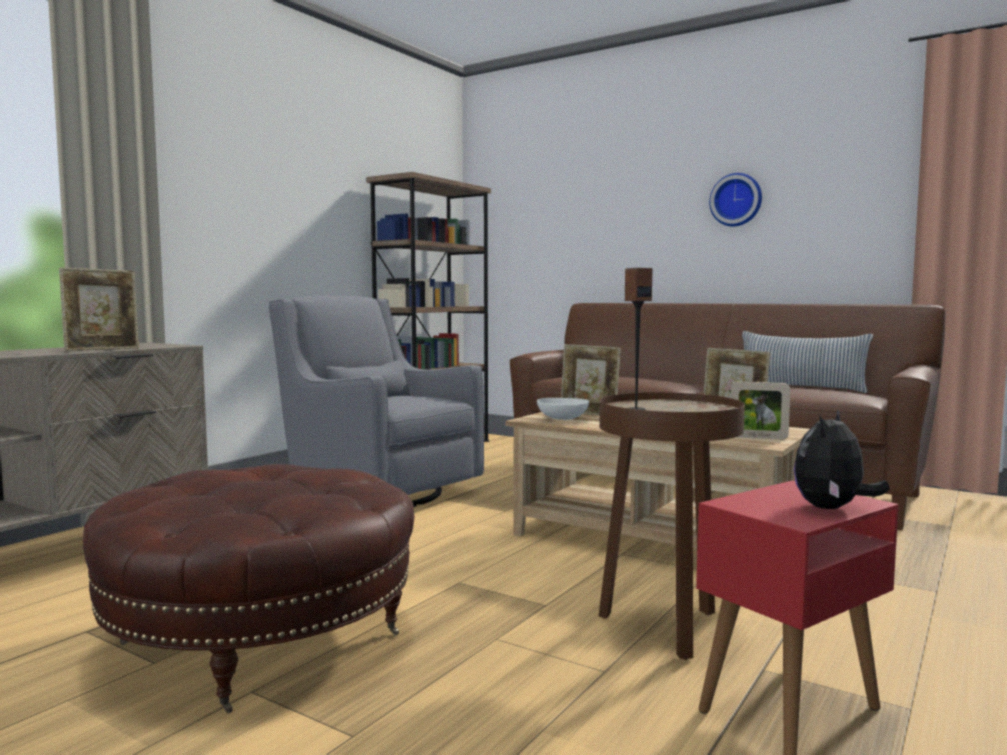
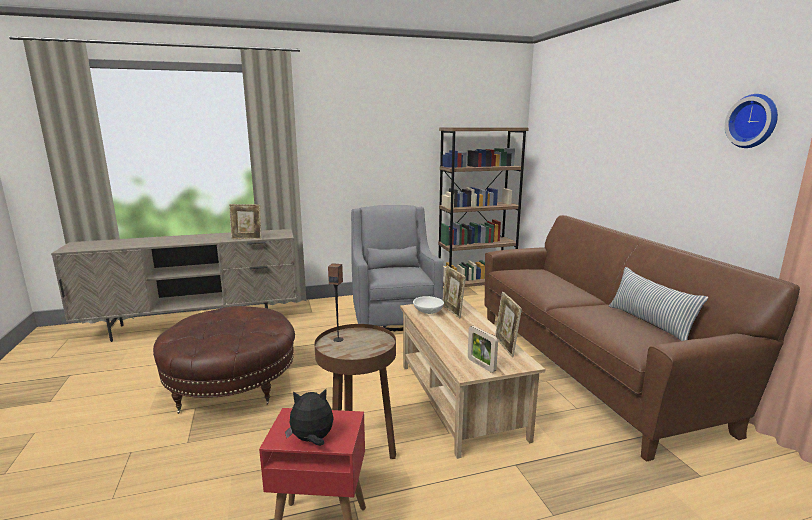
camera: 40 degrees right, 10 degrees up
(736, 200) = (673, 153): wall clock -> wall clock (754, 121)

